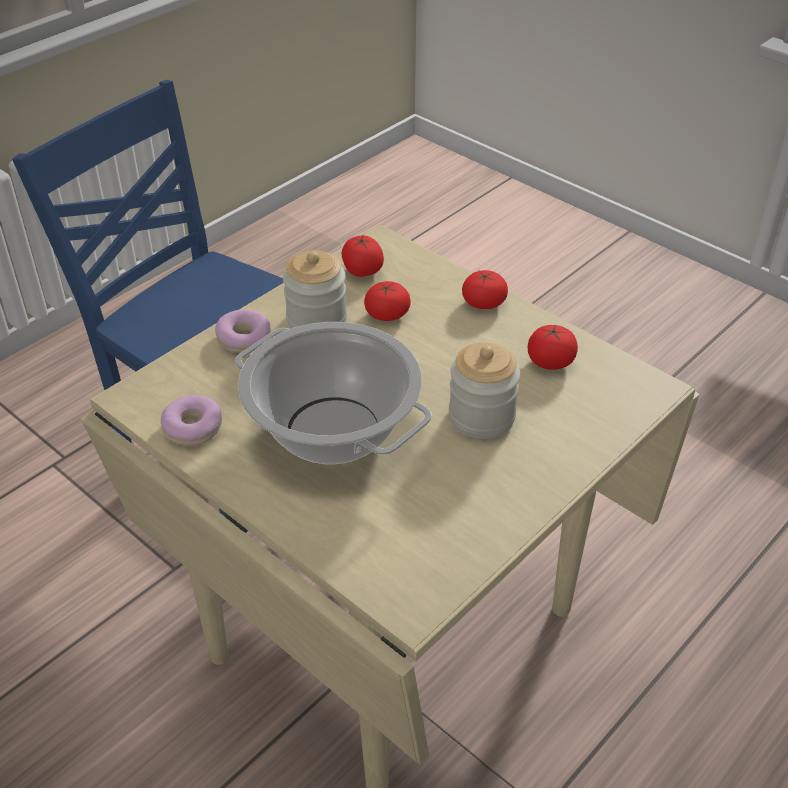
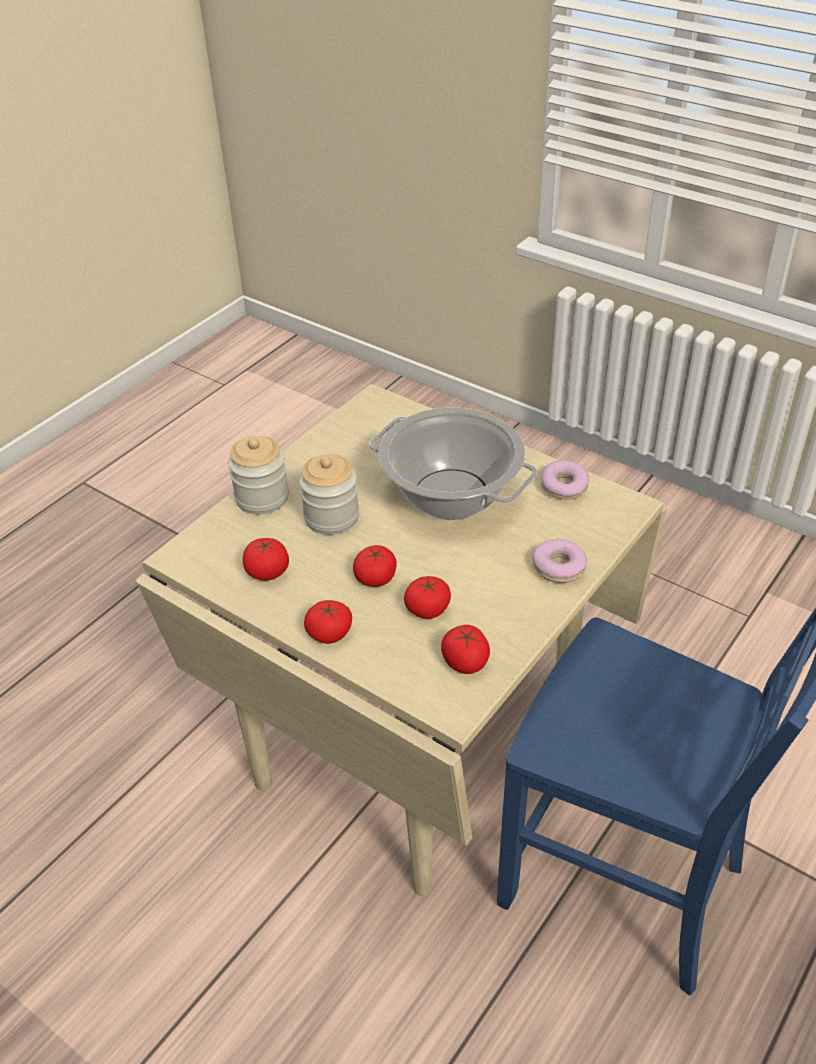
camera: 175 degrees right, 0 degrees up
(317, 320) = (496, 594): jar -> jar (262, 497)
(435, 346) = (376, 577): none -> tomato

